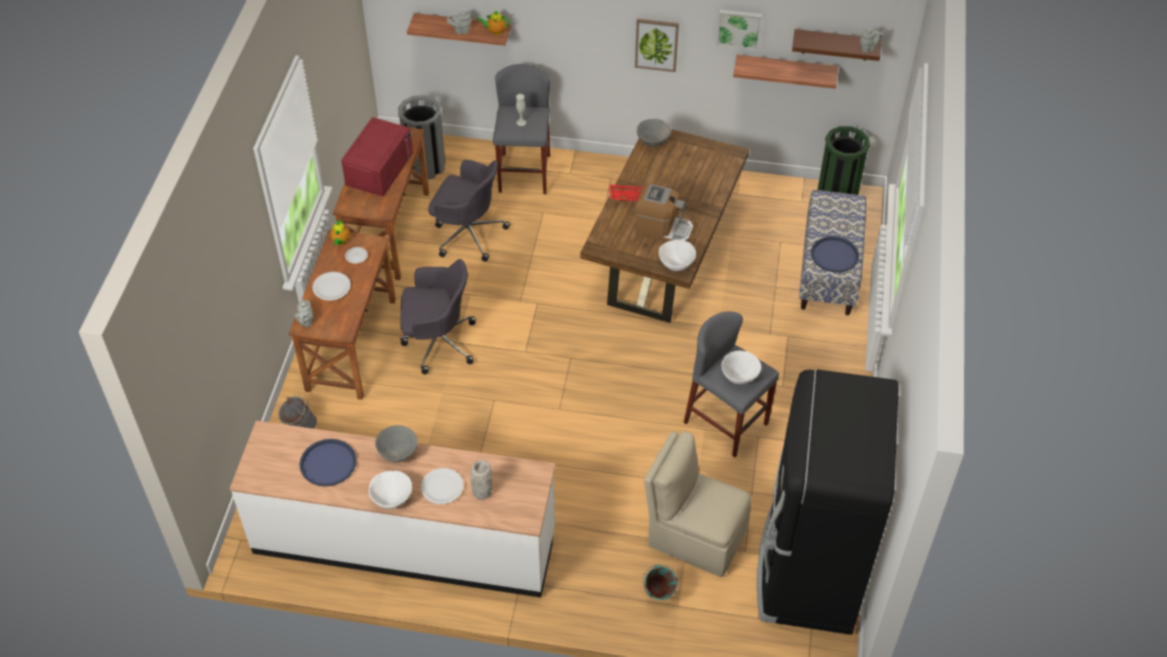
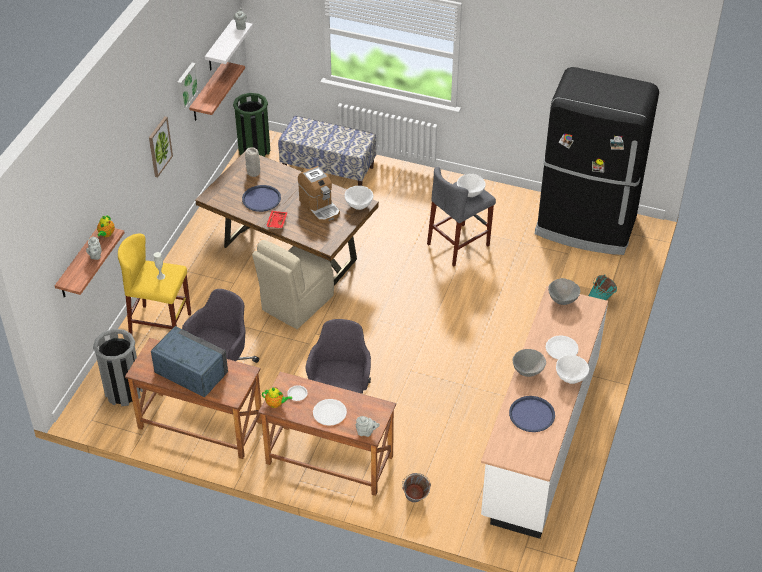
camera: 80 degrees left, 5 degrees down
(379, 168) = (190, 371): red microwave -> blue microwave
(481, 492) = (568, 327): grey vase -> grey vase (254, 173)
(524, 173) = (160, 324): grey stool -> yellow stool
(653, 142) = (220, 199): grey bowl -> grey bowl (562, 300)
(663, 229) = (319, 207): coffee machine -> coffee machine turned 120 degrees clockwise
(694, 536) = (553, 276): beige chair -> beige chair (296, 304)
(834, 255) = (348, 141): blue tray -> blue tray (261, 199)
(835, 45) = (219, 46): brown shelf -> white shelf

